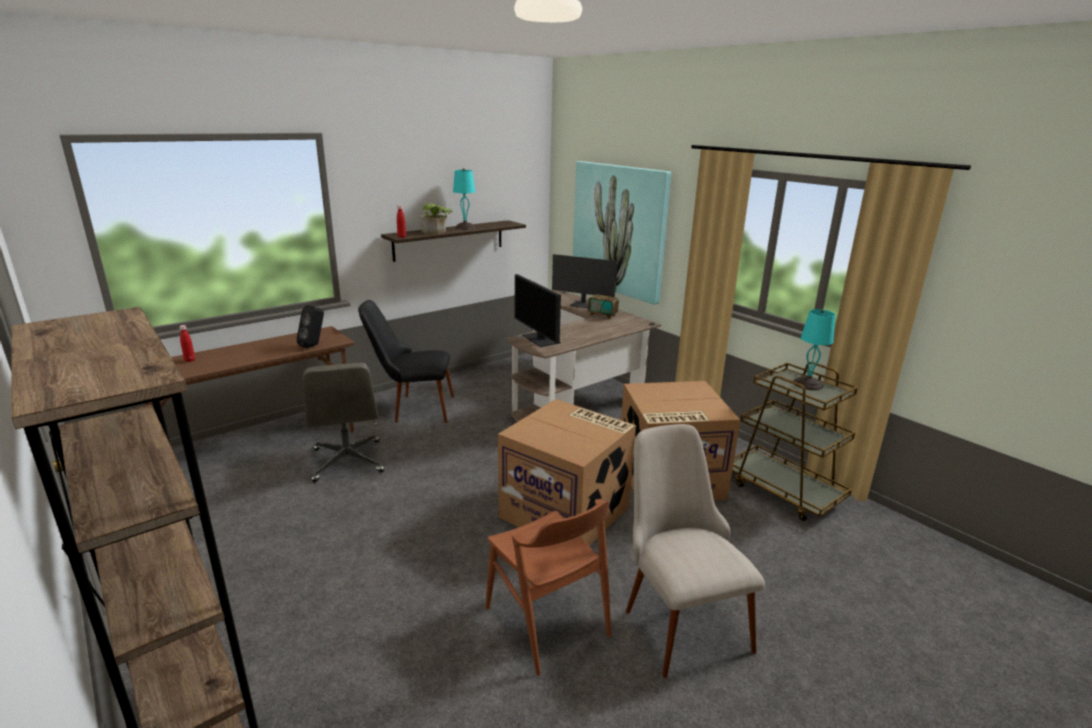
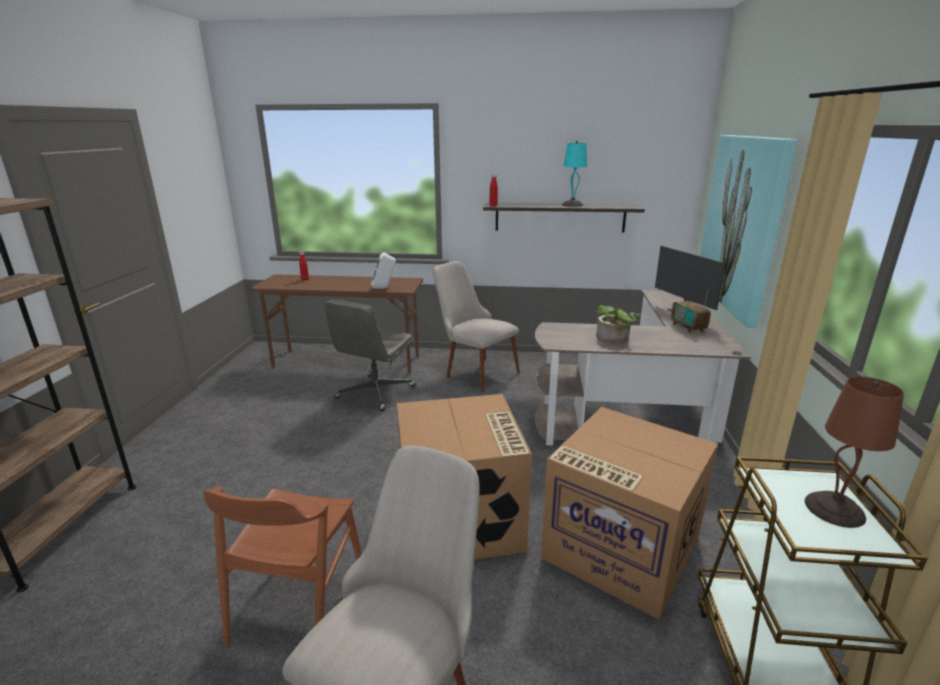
camera: 45 degrees right, 0 degrees up
(314, 345) = (384, 288): black speaker -> white speaker
(412, 408) = (474, 371): black chair -> beige chair
(436, 232) = (534, 205): potted plant -> potted plant (614, 339)
(541, 339) = (570, 332): monitor -> none
(808, 384) = (835, 510): turquoise table lamp -> brown table lamp

